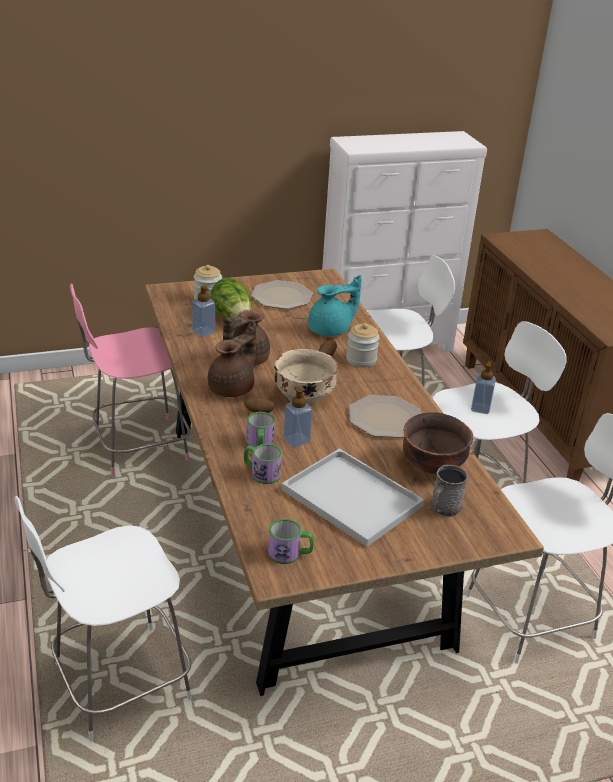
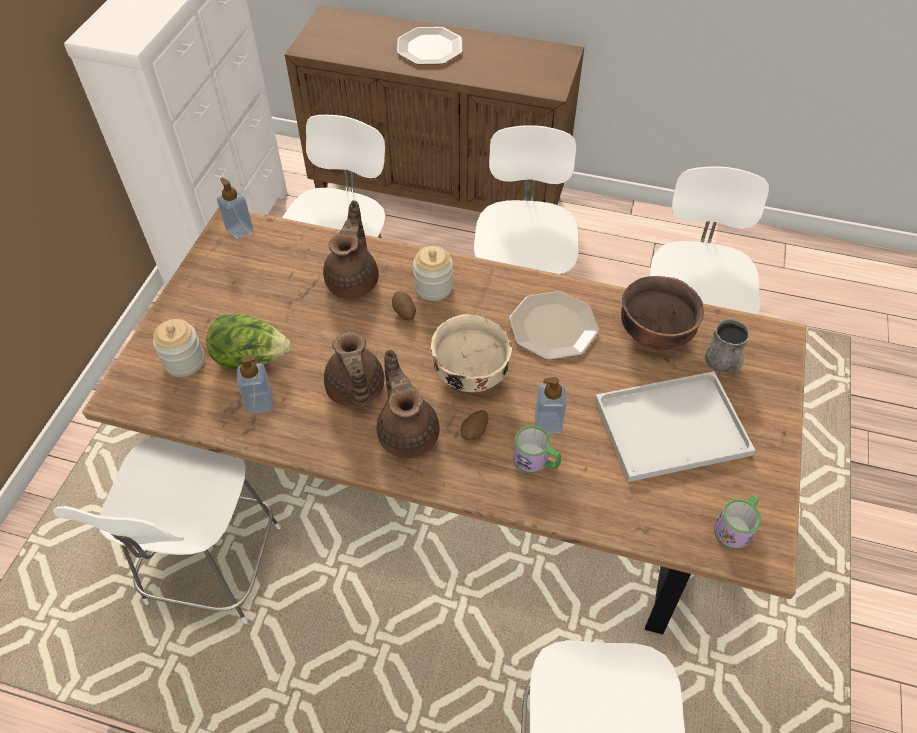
camera: 55 degrees left, 20 degrees up
(137, 447) = (212, 570): pink stool -> white stool
(261, 473) = (588, 485): mug -> none
(282, 296) = (242, 285): plate -> plate (429, 47)
(331, 330) = (354, 280): turquoise teapot -> brown teapot
(480, 408) = (523, 240): soap dispenser -> soap dispenser (239, 230)

